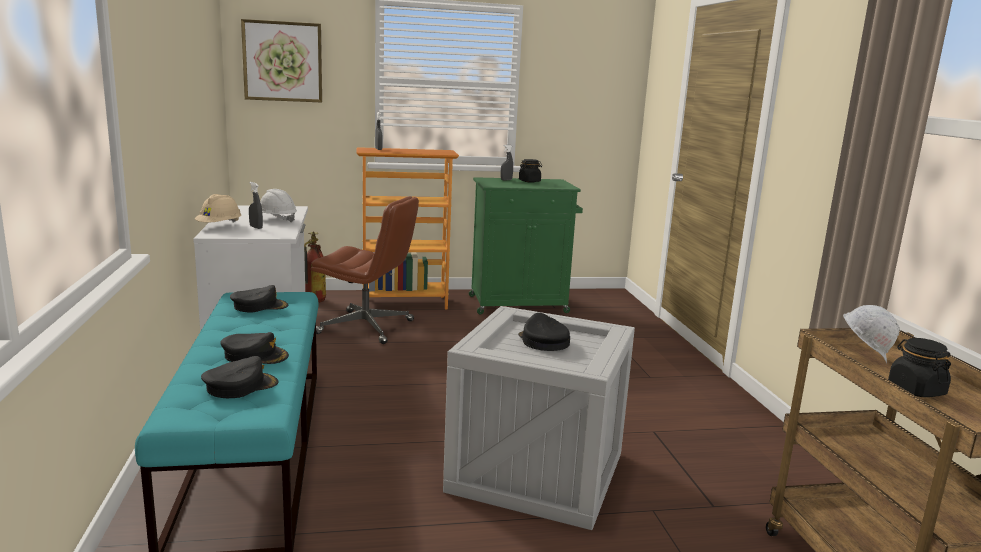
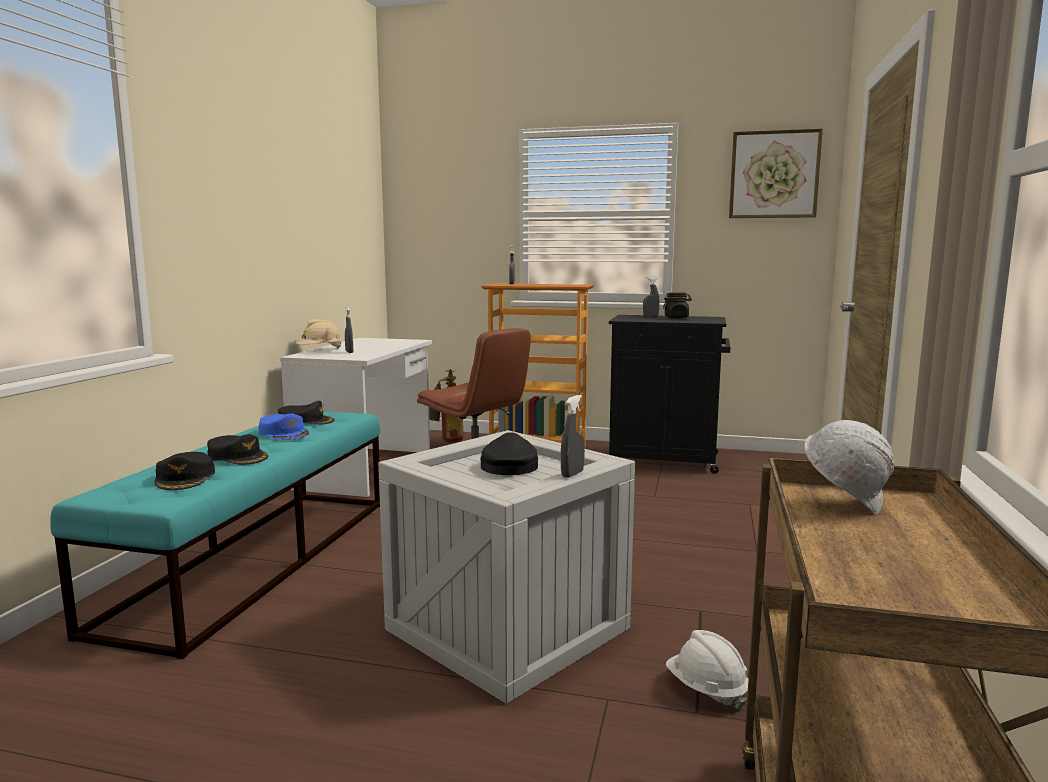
camera: 25 degrees right, 5 degrees down
(240, 386) = (185, 478): black cap -> black cap turned 90 degrees clockwise
(259, 323) = (284, 433): none -> blue cap
(276, 219) = (380, 347): white hard hat -> white hard hat (706, 689)
(283, 61) = (433, 202): picture -> picture (774, 174)
(520, 304) = (666, 460): green cabinet -> black cabinet
(611, 345) = (572, 474): none -> grey spray bottle
(915, 390) = (865, 549): black jar -> none

